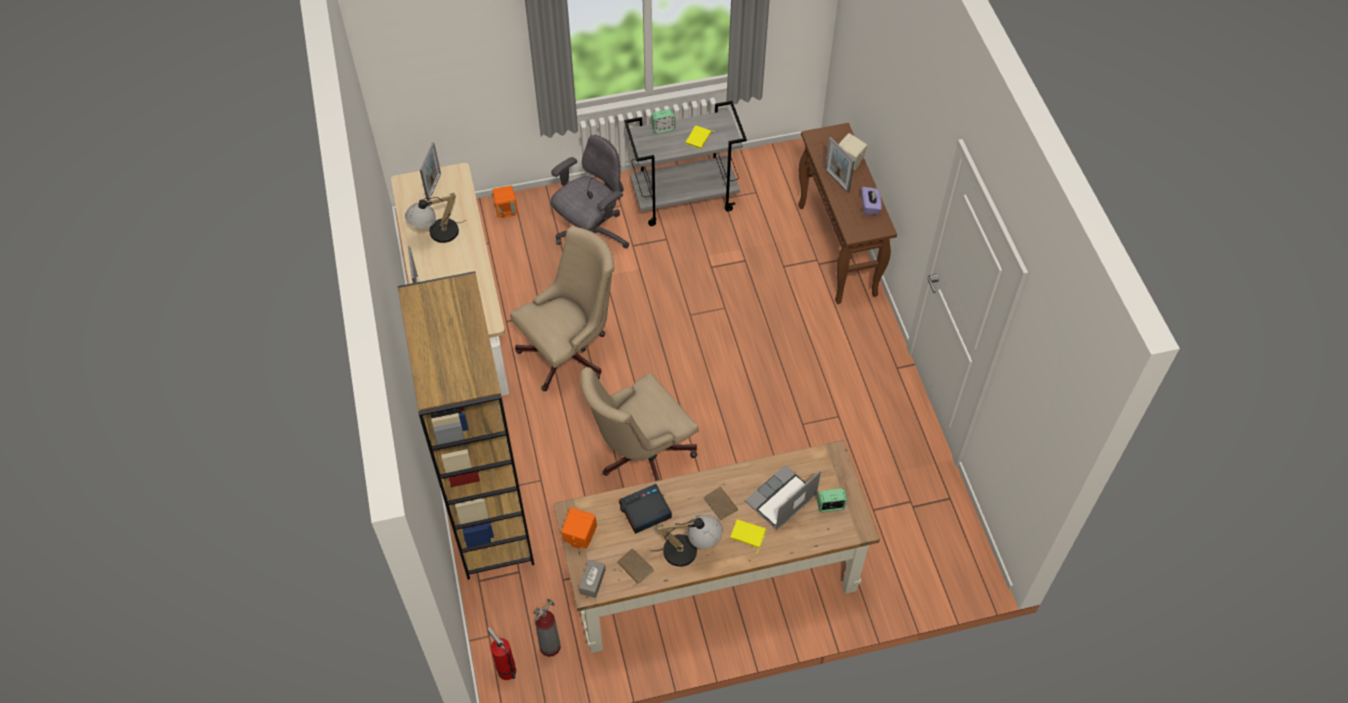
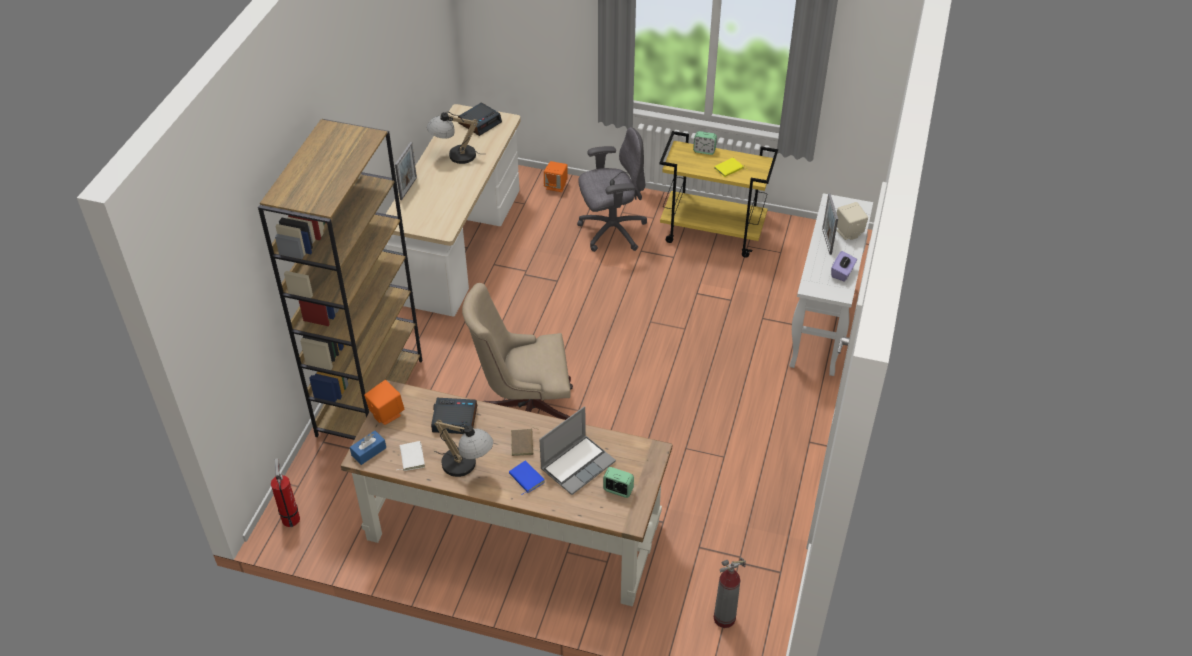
camera: 30 degrees right, 10 degrees down
(434, 187) = (480, 123): picture frame -> alarm clock
(550, 647) = (338, 518): fire extinguisher -> fire extinguisher (724, 618)
(570, 352) = (527, 307): beige office chair -> none
(592, 581) = (369, 451): grey tissue box -> blue tissue box
(634, 567) = (411, 457): brown book -> white book
(685, 198) = (713, 233): grey cart -> yellow cart
(747, 535) = (525, 478): yellow book -> blue book
(781, 500) = (577, 464): laptop -> laptop turned 150 degrees clockwise
(837, 250) = (822, 326): brown console table -> white console table

